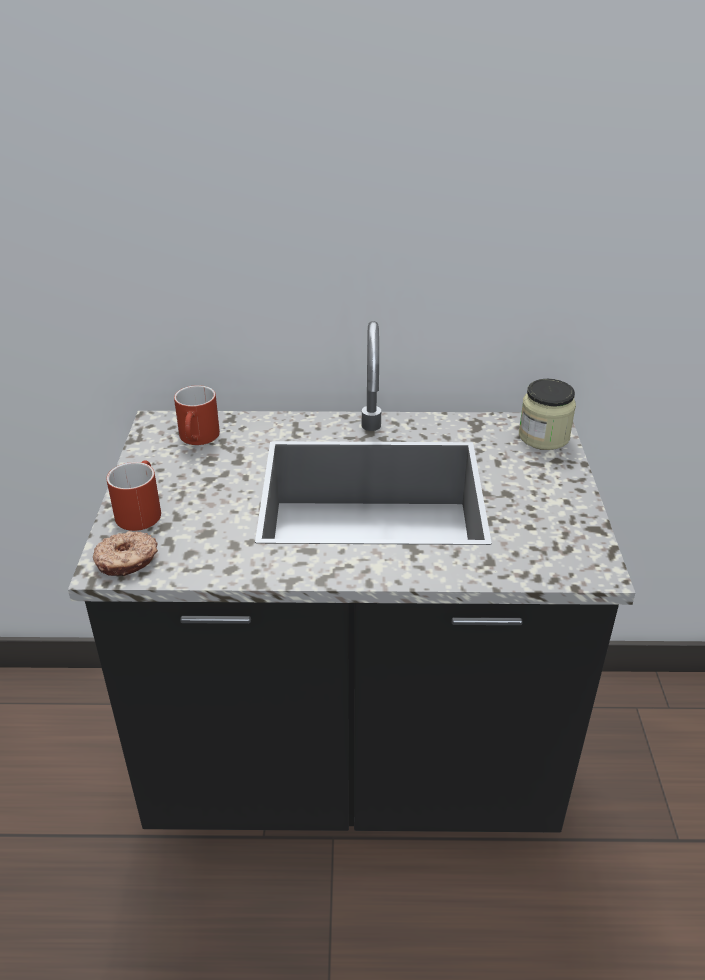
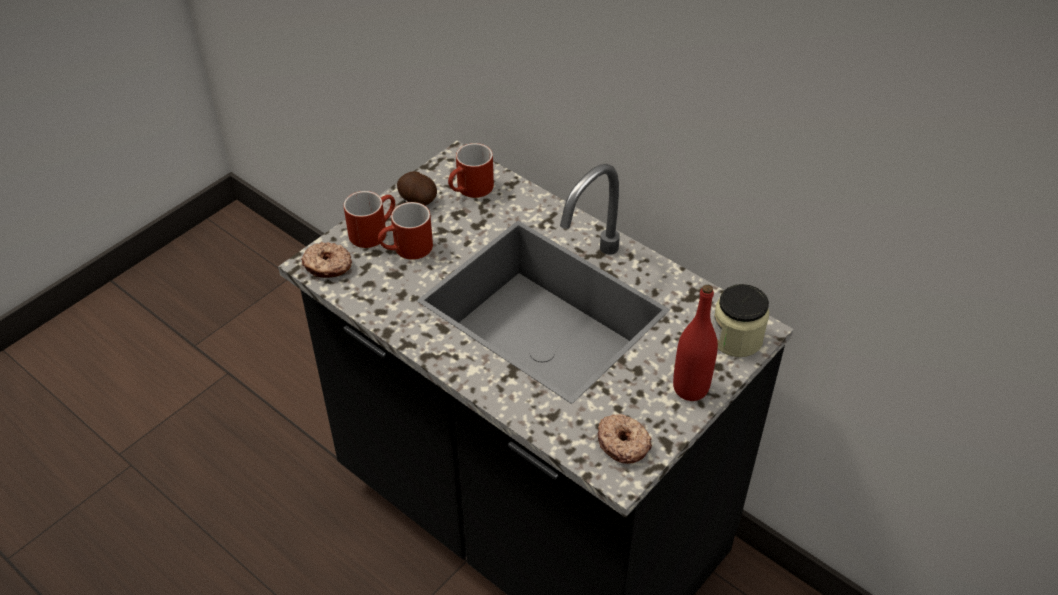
camera: 40 degrees right, 10 degrees up
(155, 468) = (417, 200): none -> potato
(195, 509) = (407, 250): none -> red mug
(560, 484) = (690, 388): none -> red bottle
(568, 548) = (623, 443): none -> donut

